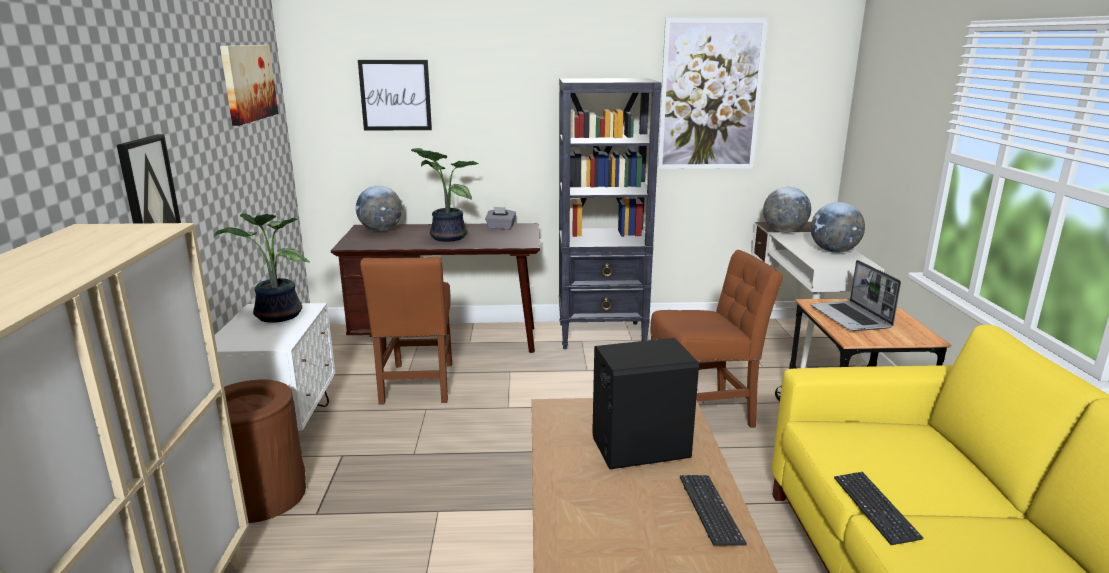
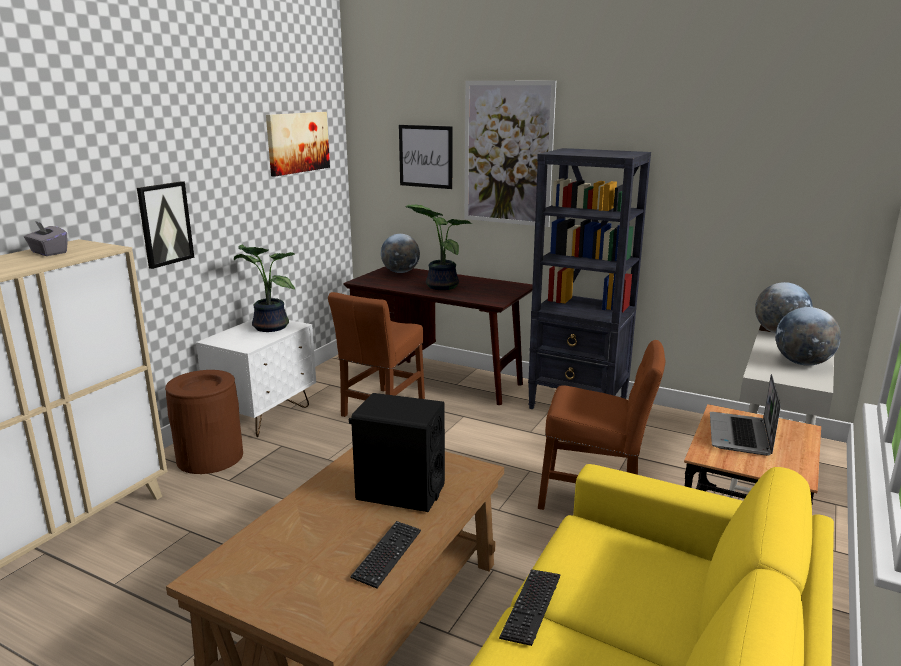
camera: 30 degrees right, 0 degrees up
(500, 227) = (497, 284): grey tissue box -> grey tissue box (48, 252)
(710, 95) = (720, 173): picture -> picture (508, 154)

